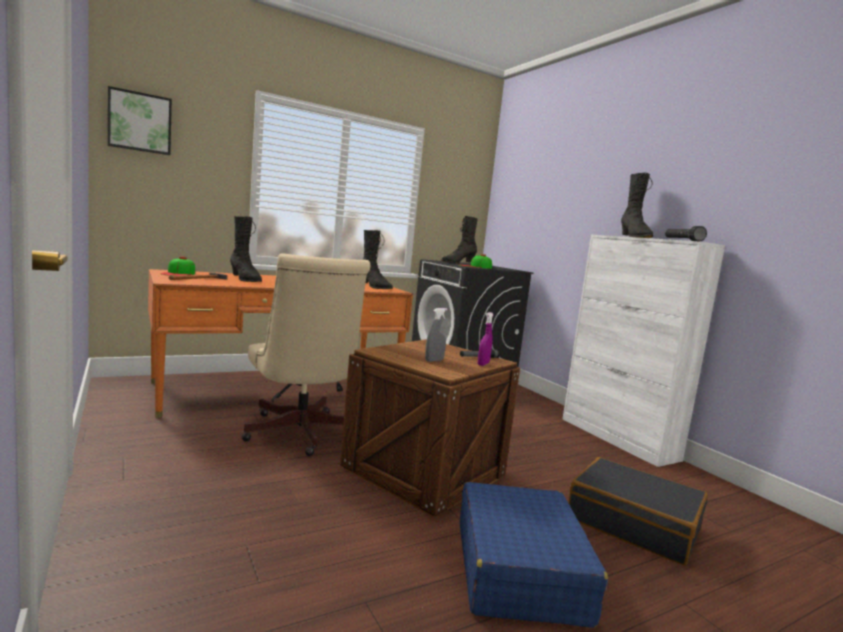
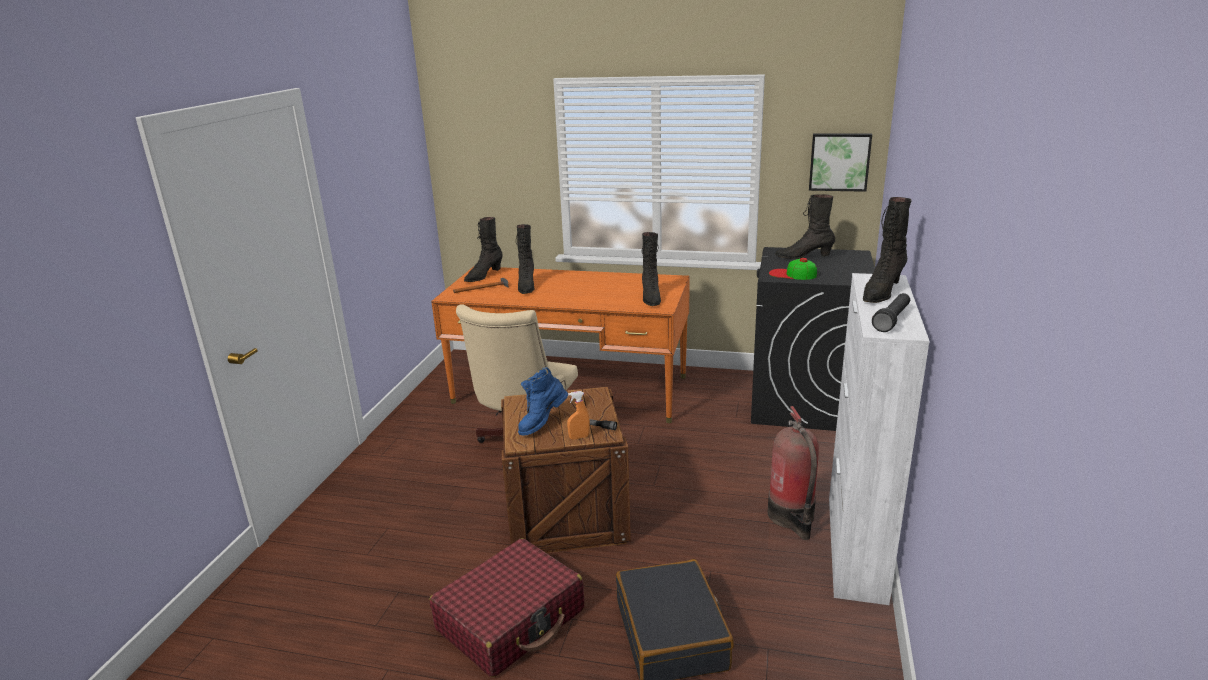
camera: 45 degrees right, 15 degrees up
(140, 122) = (460, 133): picture -> picture (839, 161)
(179, 273) = (483, 276): cap -> black boot
(434, 360) = (542, 424): grey spray bottle -> blue boot
(483, 364) = (579, 437): purple spray bottle -> orange spray bottle
(519, 569) = (511, 620): blue suitcase -> red suitcase
(563, 433) = (792, 517): none -> fire extinguisher

